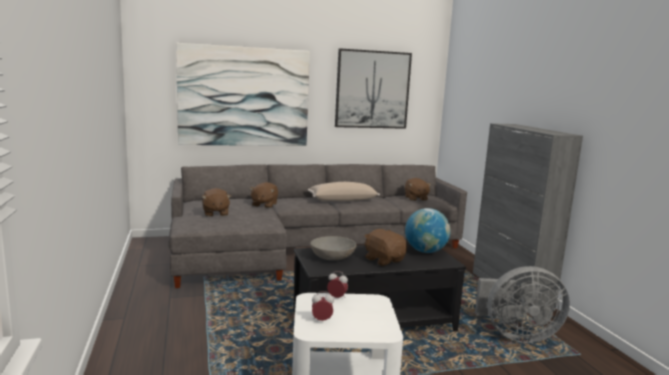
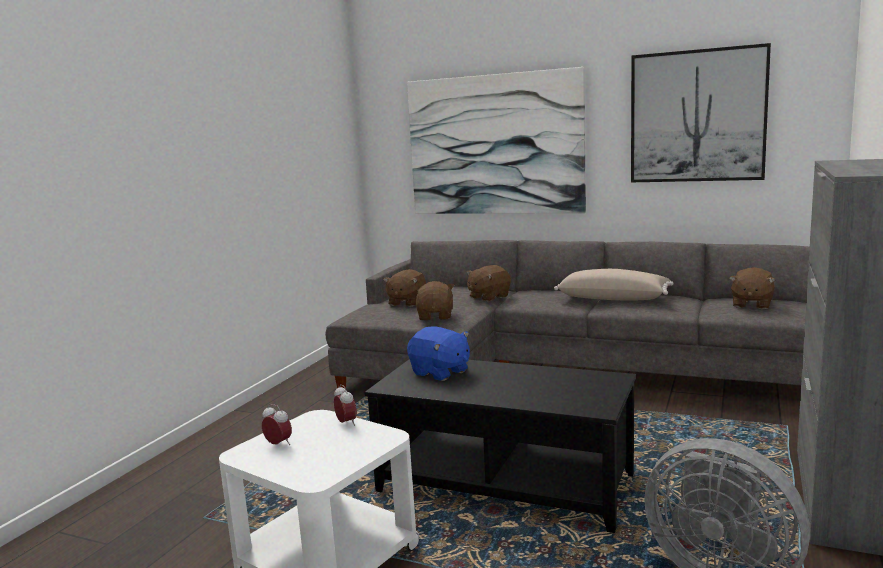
camera: 40 degrees right, 0 degrees up
(333, 257) = (440, 372): grey bowl -> blue plush toy
(384, 260) = (500, 388): brown plush toy -> brown plush toy (436, 316)
(425, 251) = (592, 386): globe -> none

